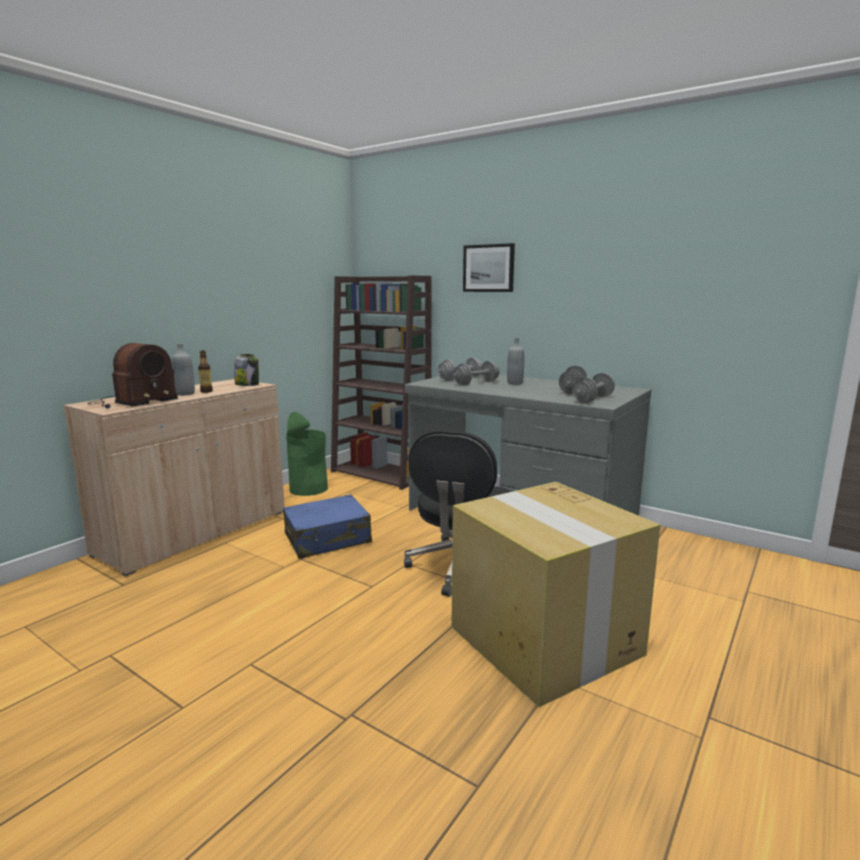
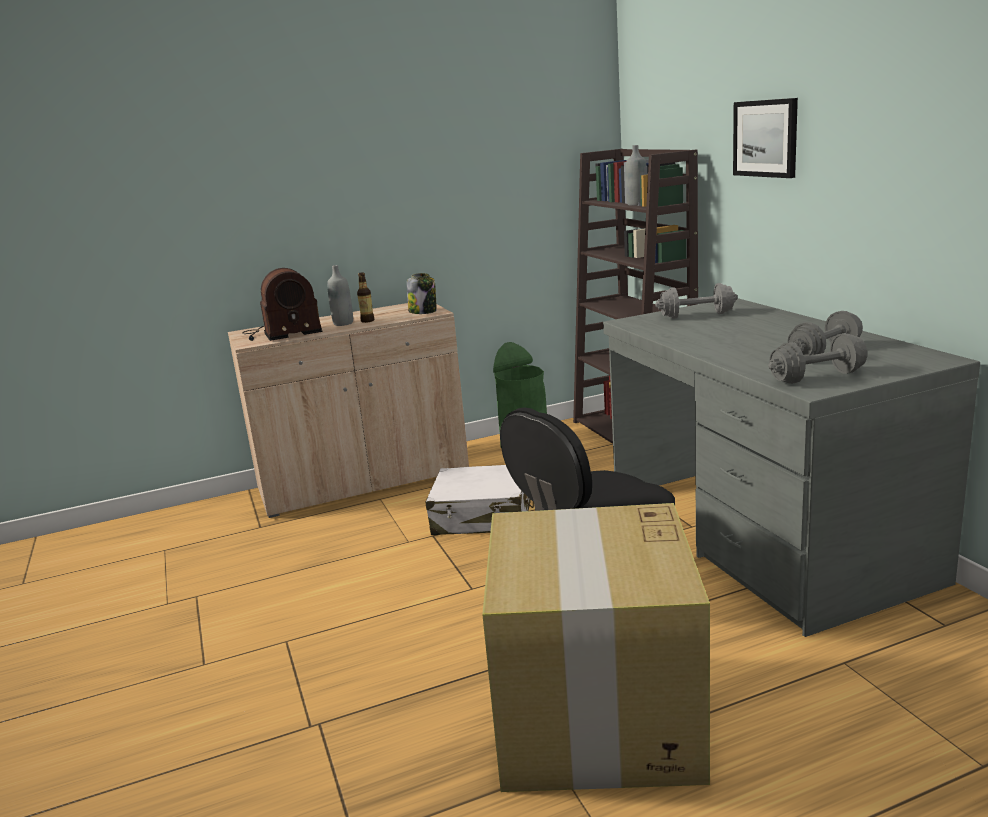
camera: 35 degrees right, 5 degrees up
(328, 539) = (483, 516): blue suitcase -> white suitcase
(476, 383) = (702, 326): grey dumbbell -> none
(515, 383) = (760, 330): grey bottle -> grey bottle (637, 204)

